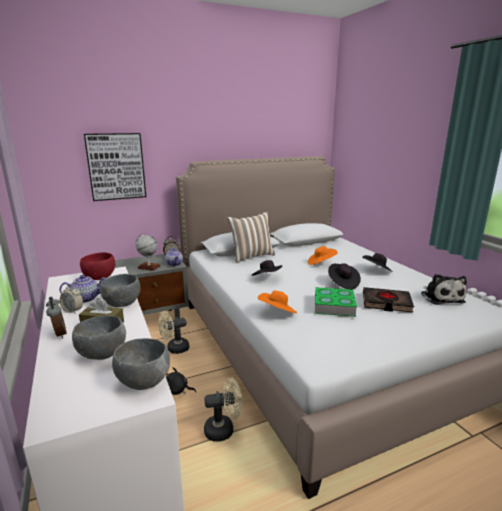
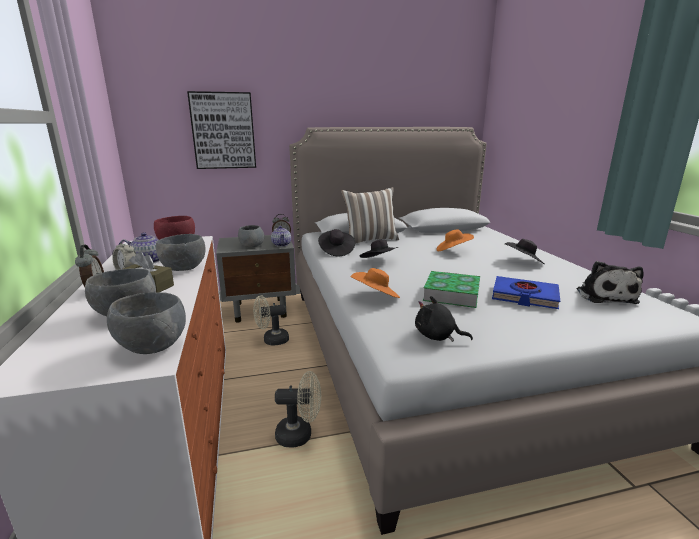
camera: 10 degrees right, 0 degrees up
(148, 267) = (252, 246): globe -> grey bowl
(177, 390) = (260, 385): black plush toy -> black plush toy (437, 336)
(343, 283) = (473, 272): black hat -> black hat (336, 251)
(386, 303) = (524, 296): black book -> blue book

